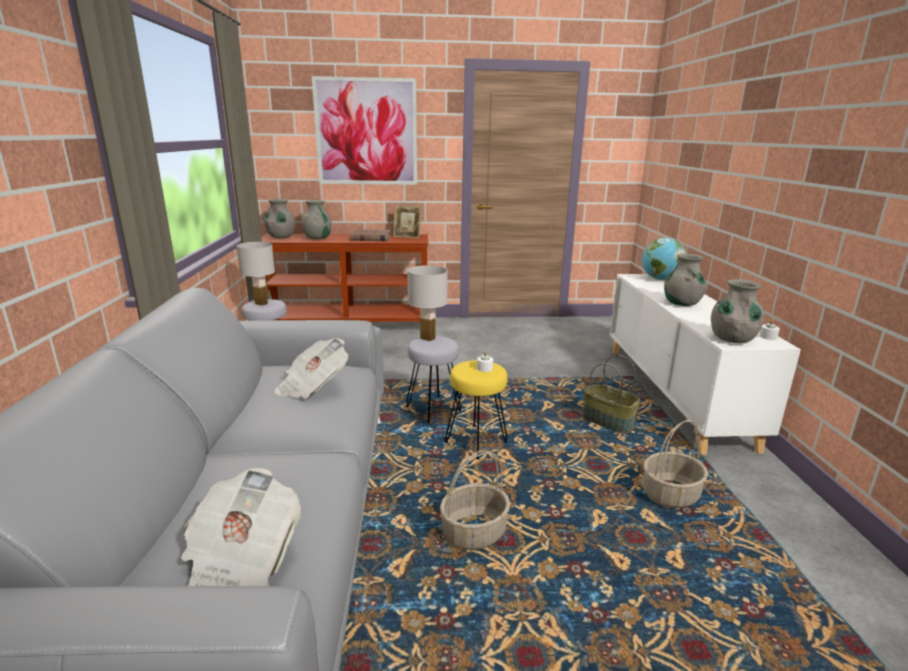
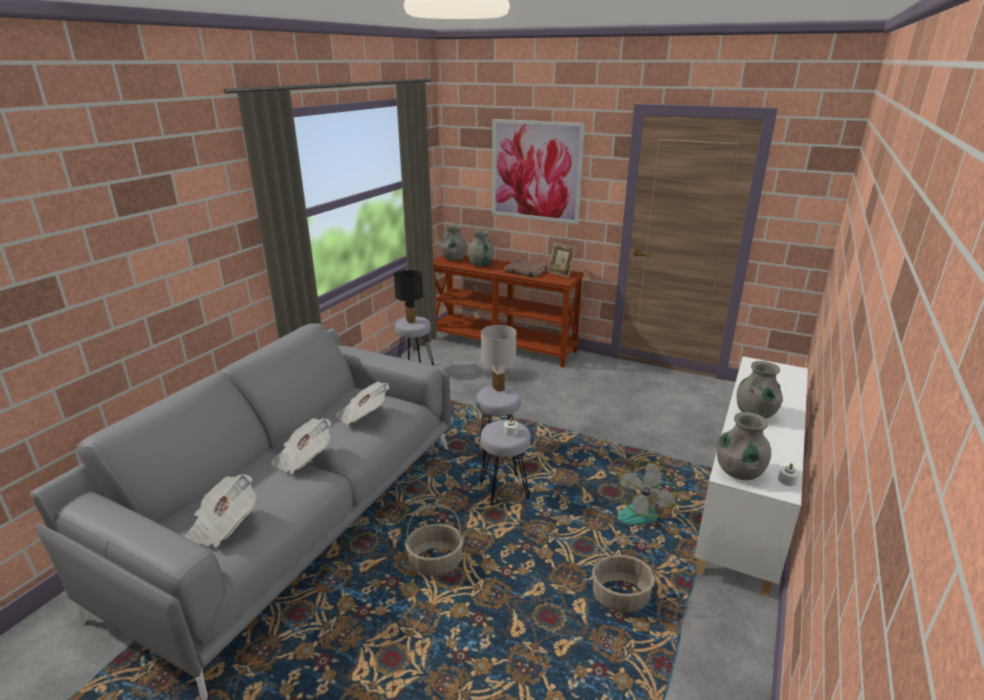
camera: 30 degrees right, 5 degrees up
(261, 303) = (411, 321): white table lamp -> black table lamp
(281, 446) = (303, 459): none -> newspaper
(476, 442) = (505, 490): yellow stool -> grey stool
(609, 422) = (640, 510): basket -> fan
(660, 279) = (782, 374): globe -> none

